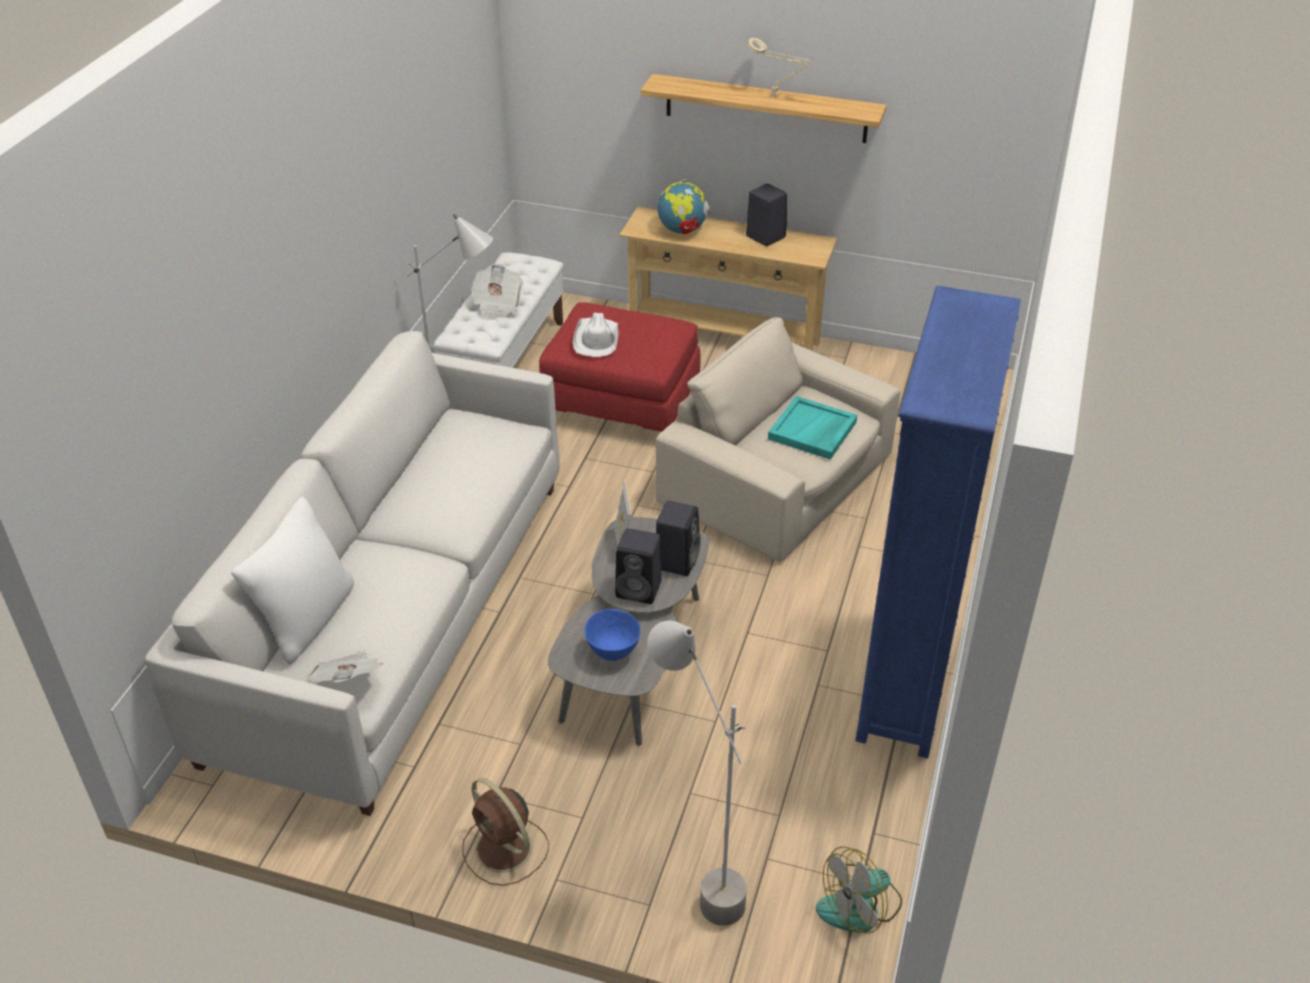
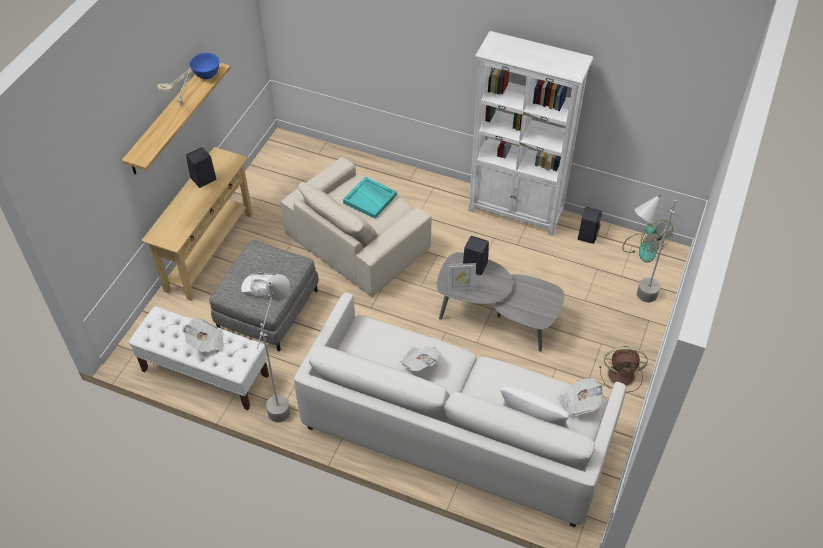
camera: 85 degrees left, 10 degrees up
(441, 486) = (420, 363): none -> newspaper
(505, 850) = (622, 375): brown fan -> brown fan turned 45 degrees clockwise
(612, 652) = (535, 301): blue bowl -> blue bowl (207, 76)
(622, 402) = (267, 309): red ottoman -> grey ottoman
(640, 589) = (496, 283): black speaker -> black speaker (587, 235)
(682, 231) = (183, 219): globe -> none
(907, 682) = (516, 212): blue bookcase -> white bookcase

